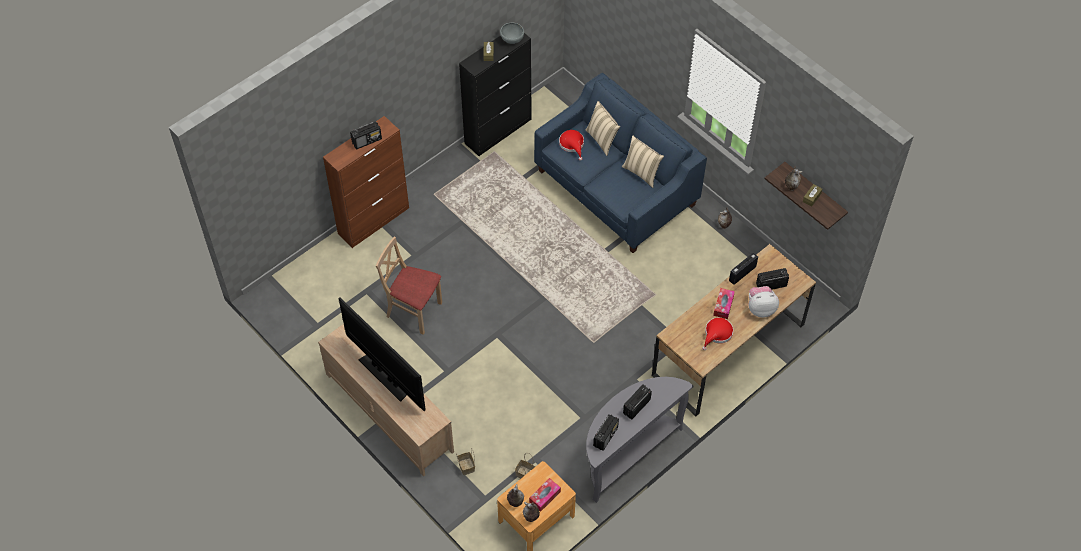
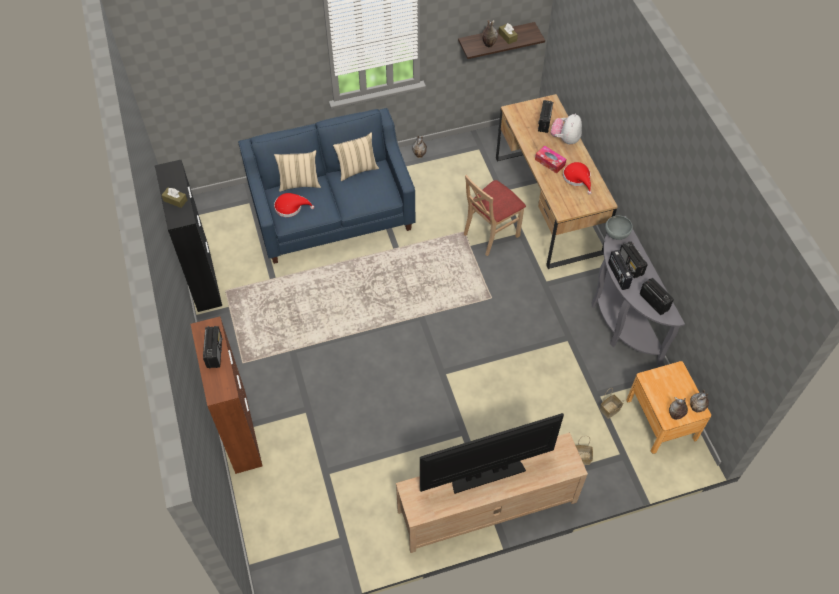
camera: 65 degrees left, 0 degrees up
(414, 311) = (375, 436): beige chair -> beige chair (490, 234)
(512, 40) = (172, 175): grey bowl -> grey bowl (616, 235)
(545, 496) = (676, 387): tissue box -> none
(742, 273) = (522, 136): radio -> radio (618, 276)

